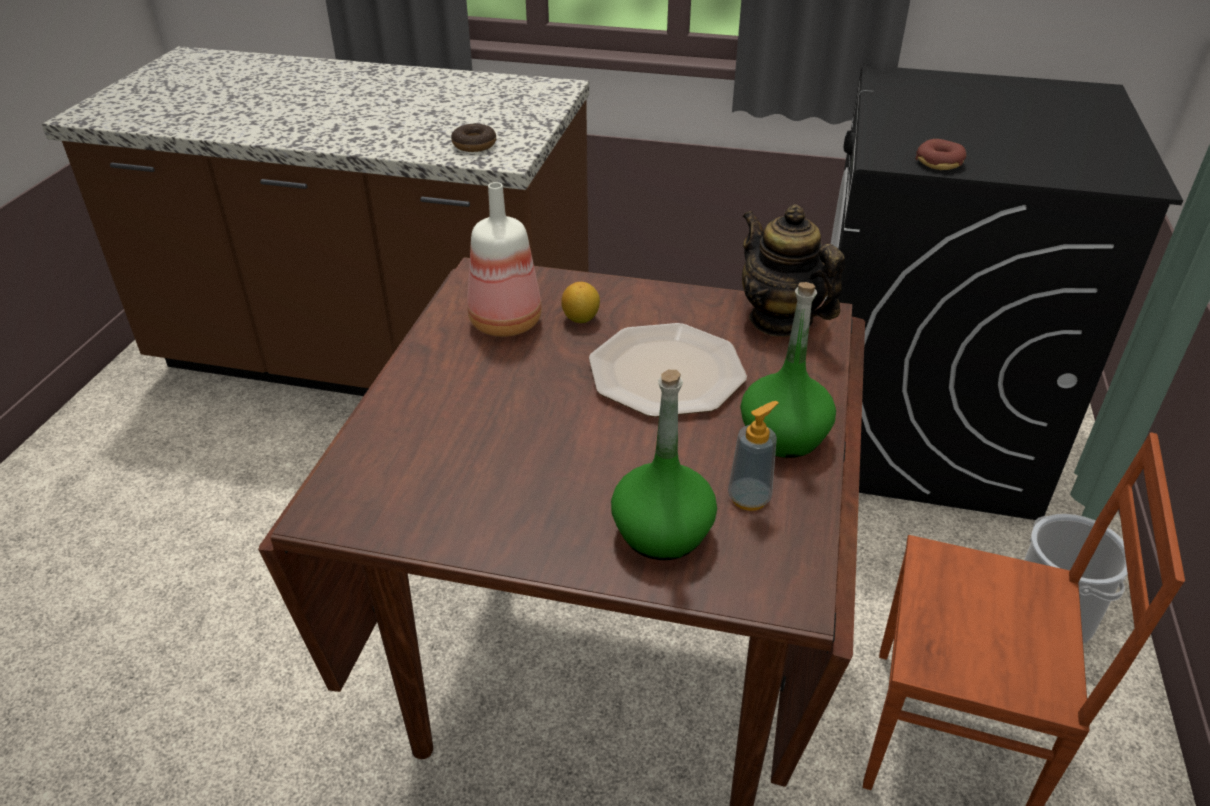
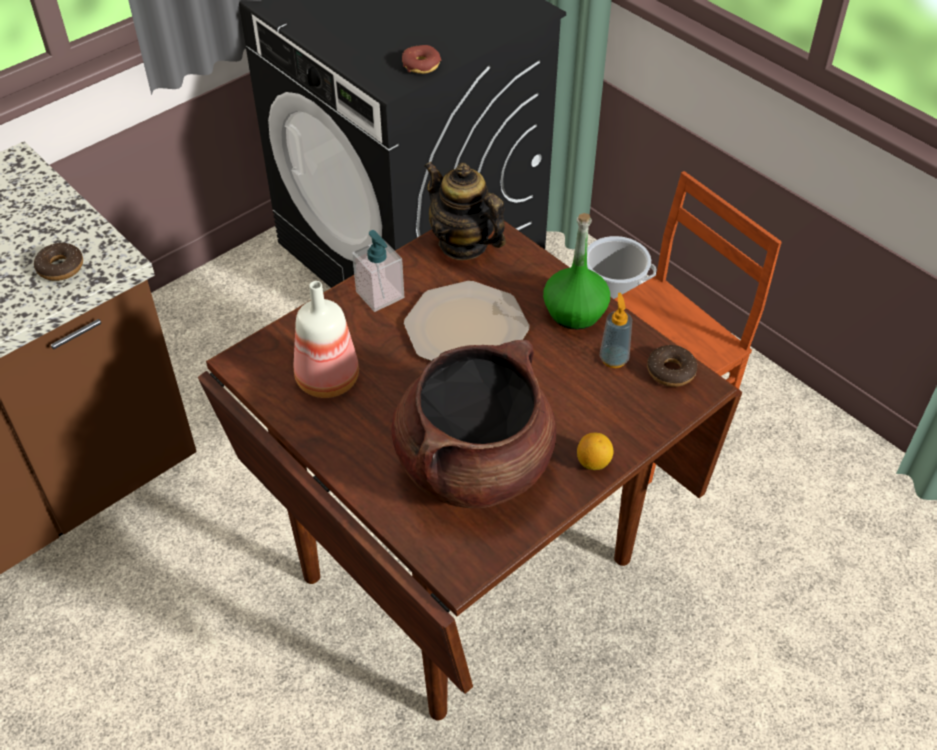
camera: 55 degrees left, 10 degrees up
(482, 460) = (474, 464): none -> brown cooking pot
(581, 319) = (363, 337): lemon -> lemon (593, 462)
(646, 304) = (380, 295): none -> soap dispenser
(662, 533) = (611, 412): green bottle -> none
(780, 320) = (463, 244): teapot -> teapot turned 45 degrees clockwise
(787, 557) = (671, 371): none -> donut

